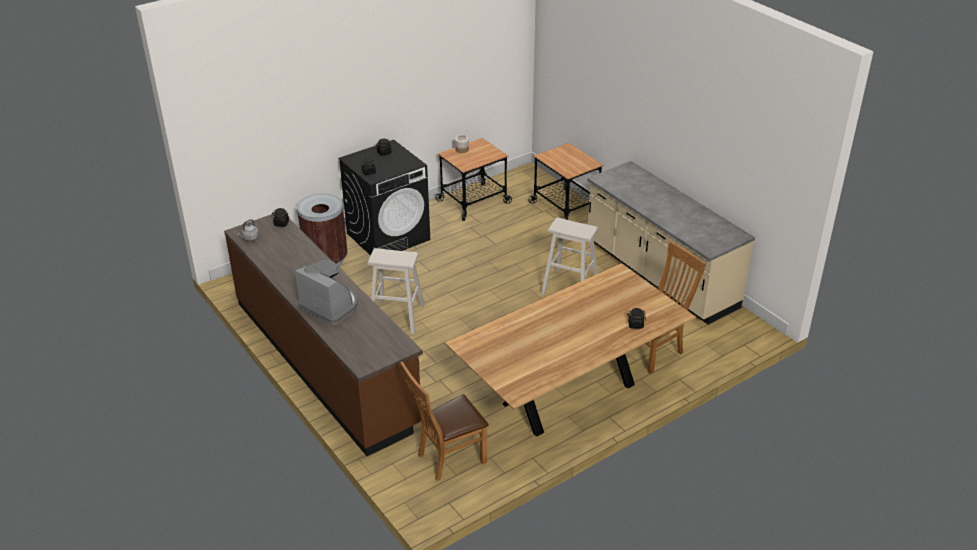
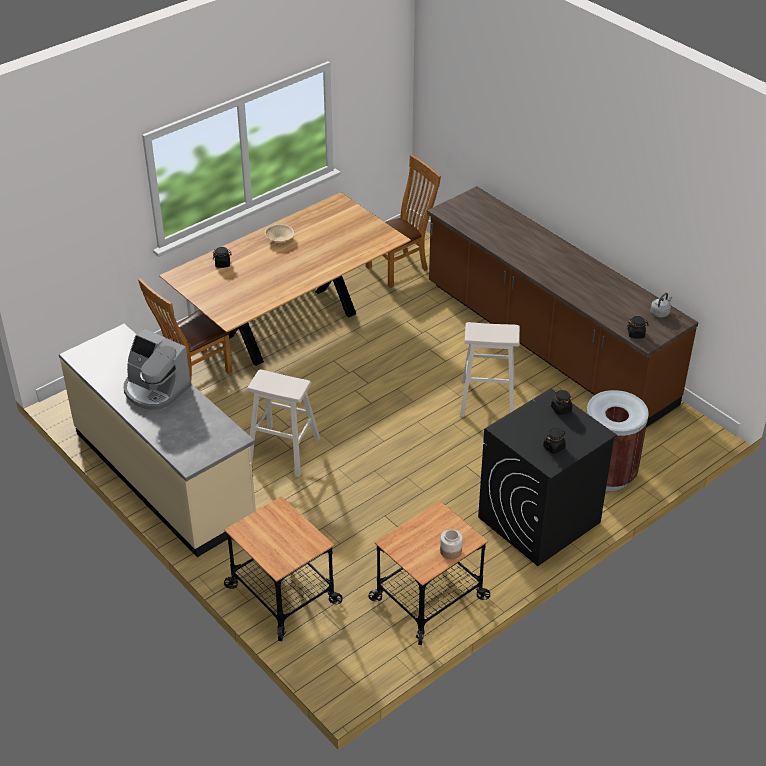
camera: 175 degrees right, 5 degrees up
(330, 305) = (530, 243): coffee machine -> coffee machine (155, 390)
(580, 349) = (280, 239): none -> beige bowl

